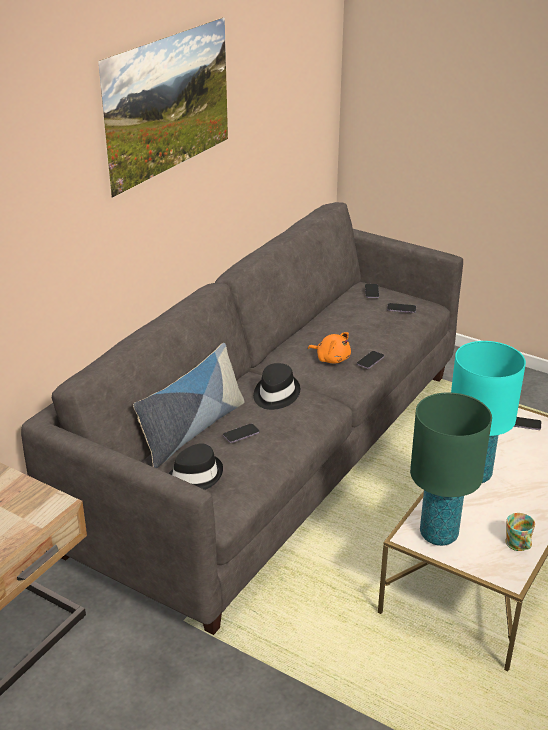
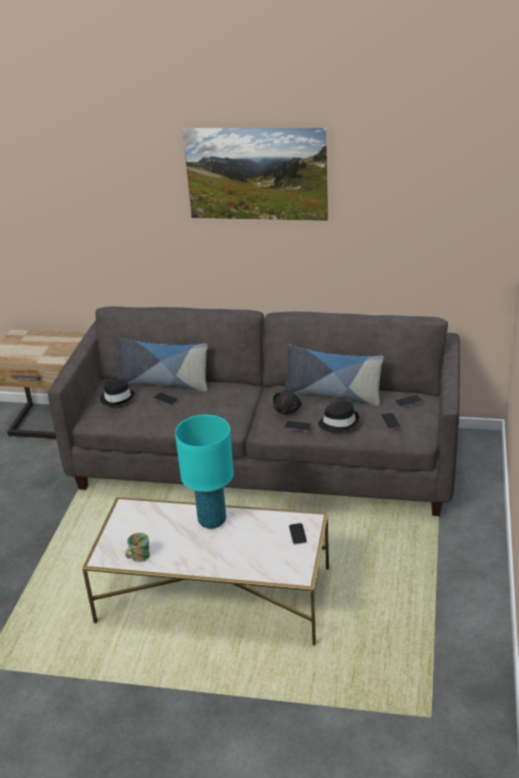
camera: 70 degrees right, 0 degrees up
(275, 394) = (219, 399): black hat -> black hat (339, 422)
(322, 326) = (333, 394): none -> pillow
(331, 359) = (287, 410): orange plush toy -> black plush toy
(439, 535) = (133, 518): green table lamp -> none

